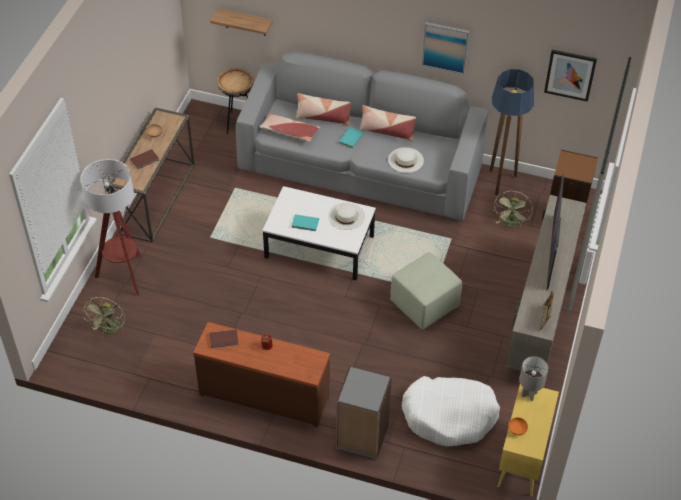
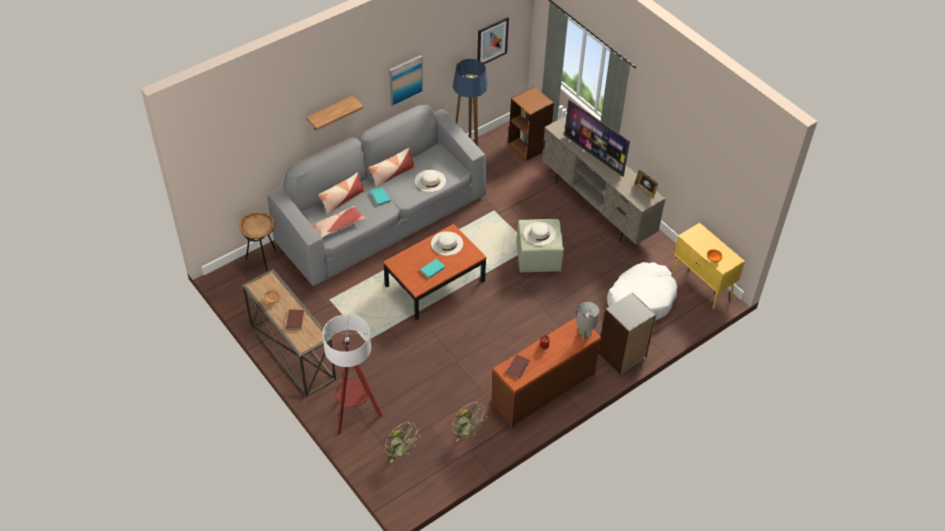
camera: 55 degrees left, 0 degrees up
(245, 22) = (245, 170): shelf -> shelf (330, 113)
(319, 246) = (435, 283): white coffee table -> brown coffee table
(425, 275) = (539, 233): none -> white hat
(511, 224) = (510, 174): green fan -> green fan (467, 432)
(528, 394) = (691, 237): grey table lamp -> grey table lamp (584, 334)

